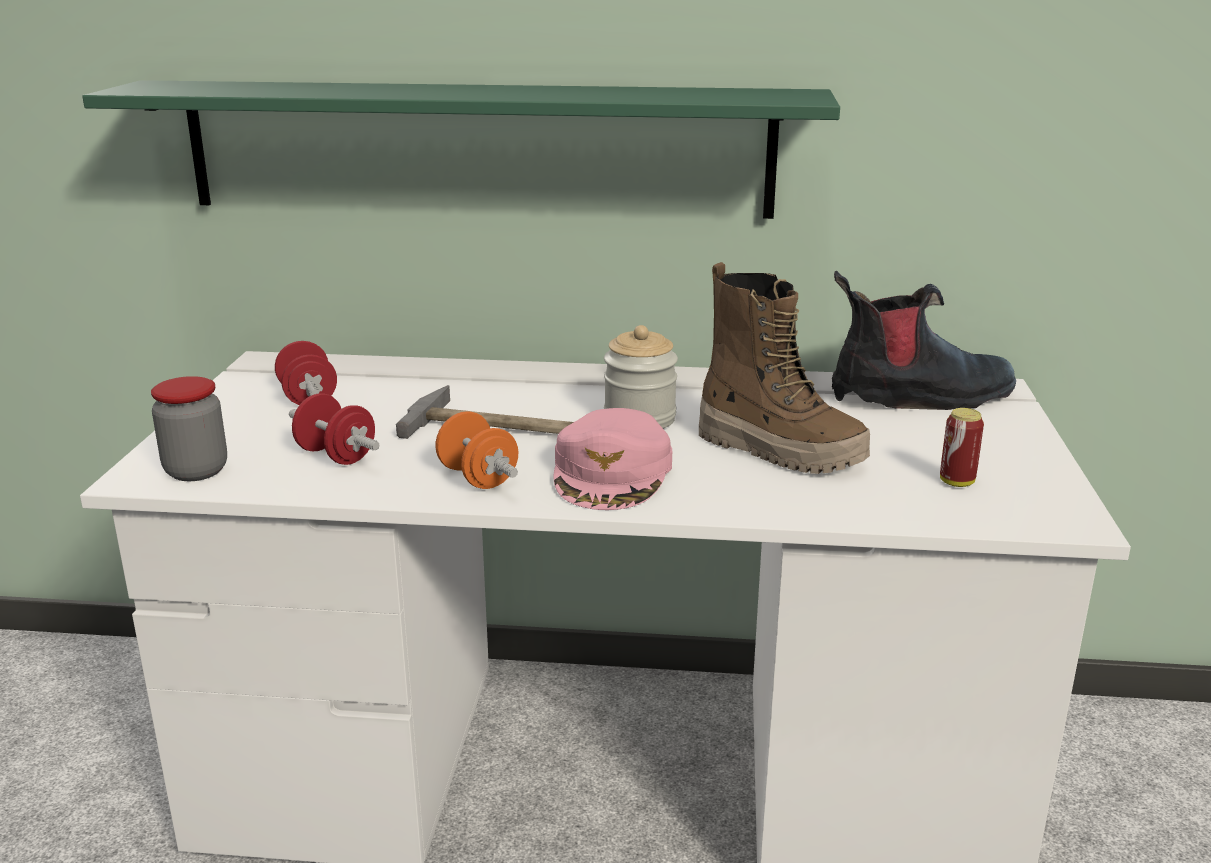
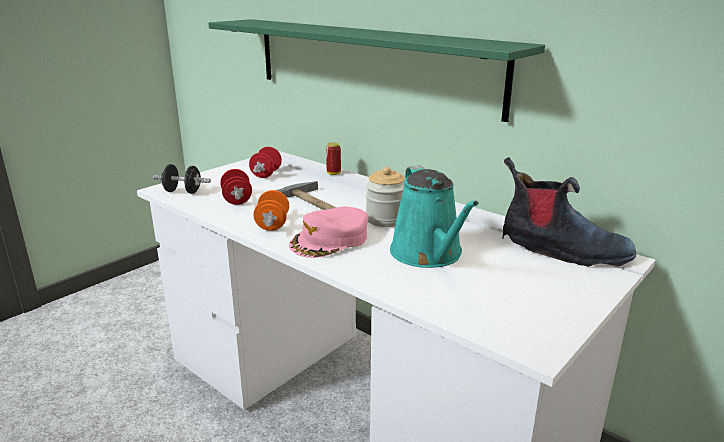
camera: 35 degrees right, 0 degrees up
(196, 471) = (183, 192): jar -> black dumbbell
(780, 451) = (429, 254): boot -> turquoise watering can
(956, 482) = (501, 302): can -> can (333, 173)

